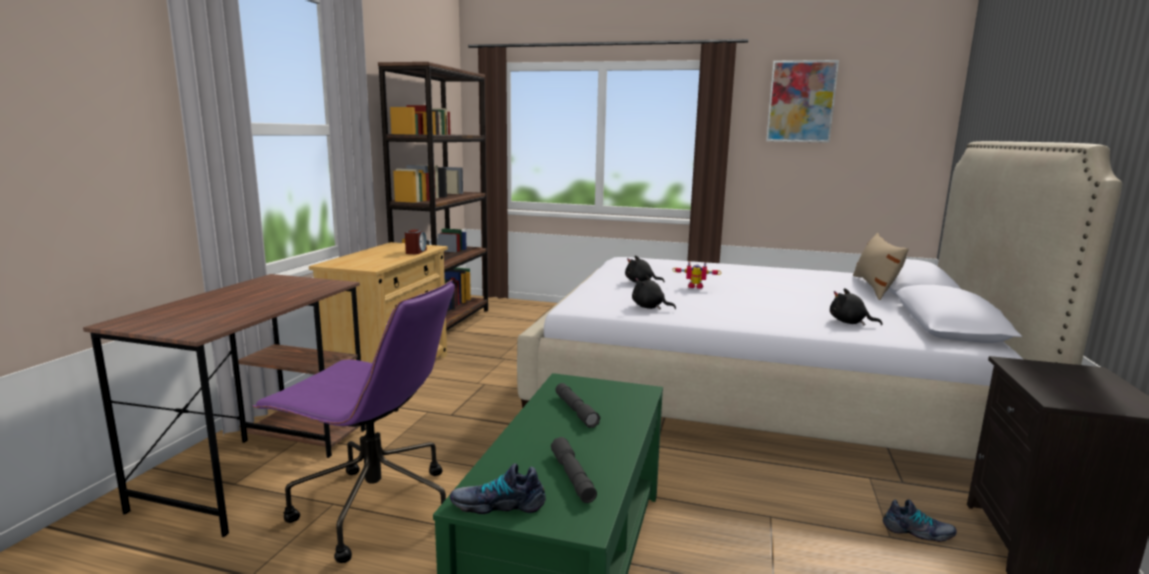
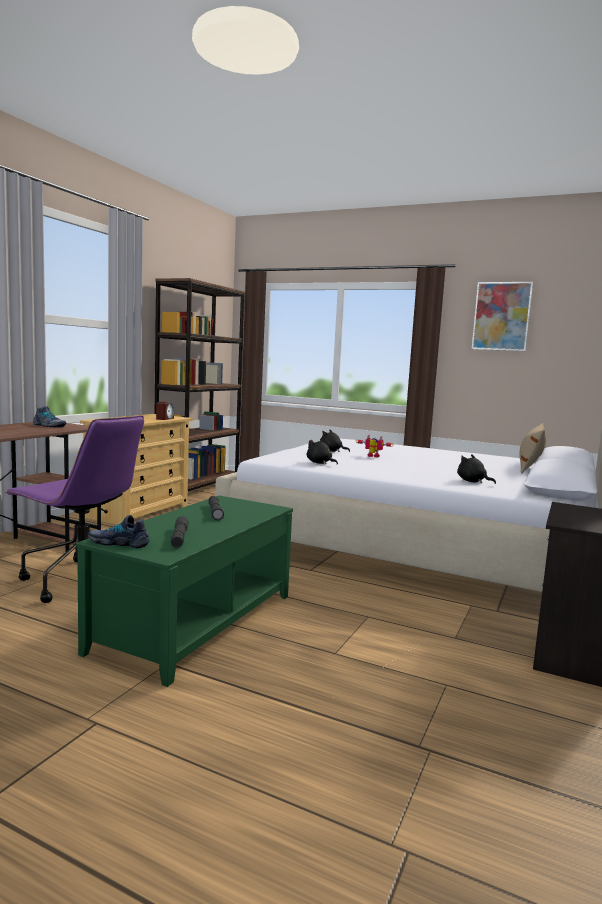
camera: 10 degrees right, 5 degrees down
(918, 532) = (481, 638): shoe -> shoe (49, 426)

